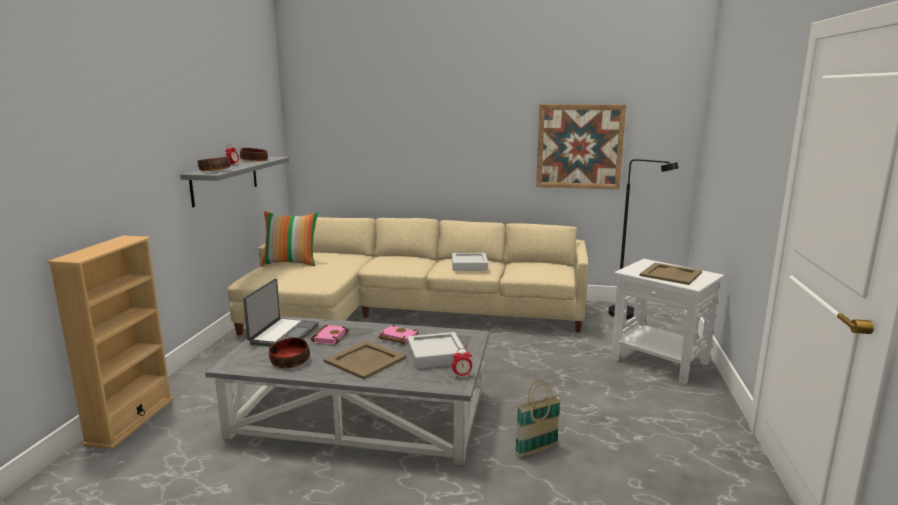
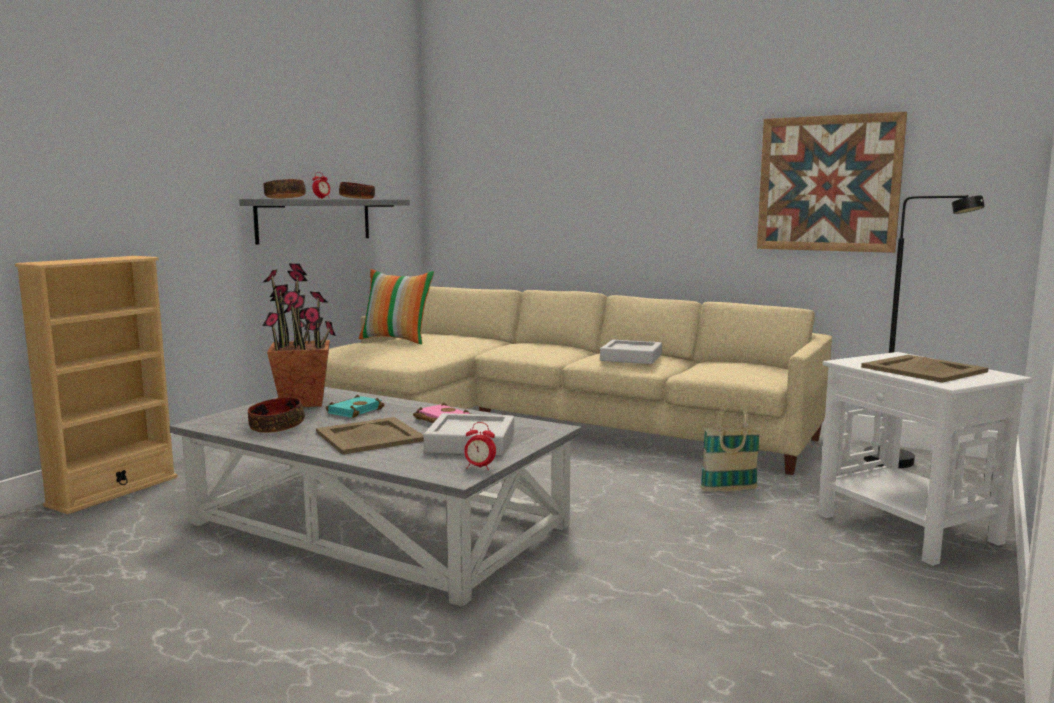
camera: 20 degrees right, 5 degrees down
(283, 334) = (303, 402): laptop -> potted plant
(329, 337) = (354, 410): pink book -> turquoise book
(536, 450) = (590, 609): basket -> basket (728, 490)

